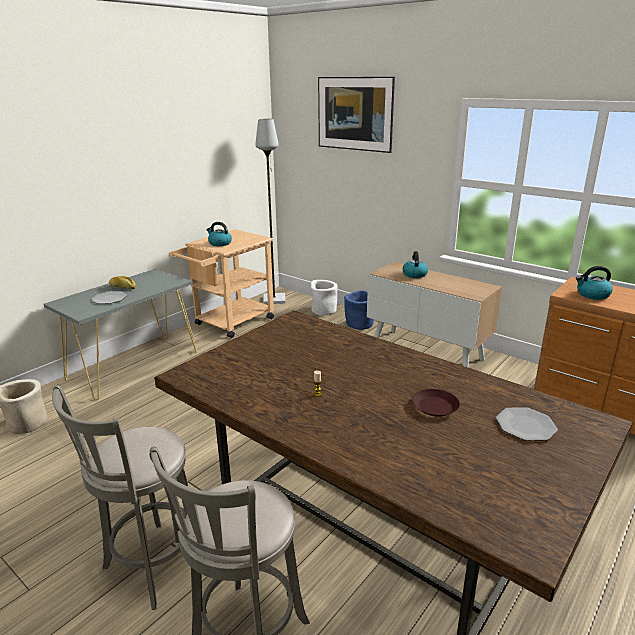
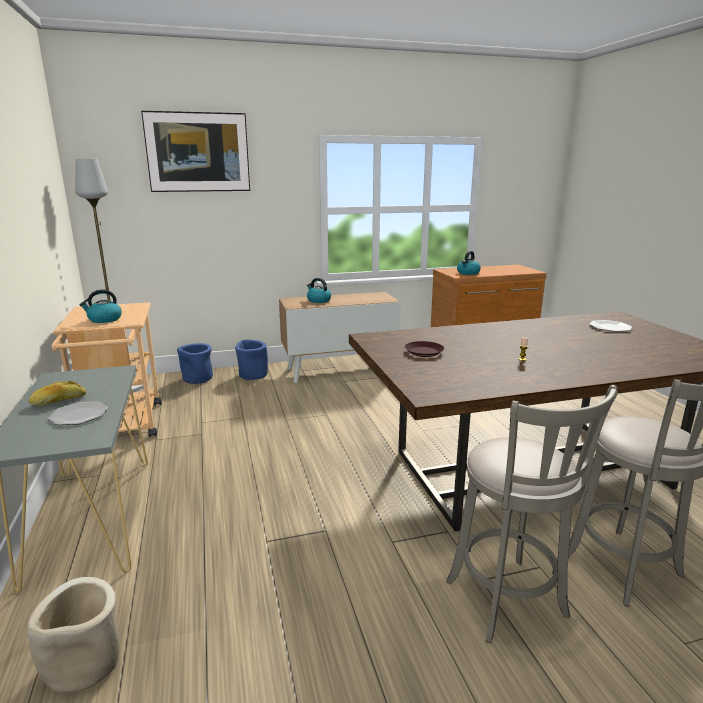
camera: 55 degrees left, 5 degrees down
(323, 311) = (197, 379): white planter -> blue planter
(435, 406) = (570, 337): brown plate -> brown plate (423, 352)

